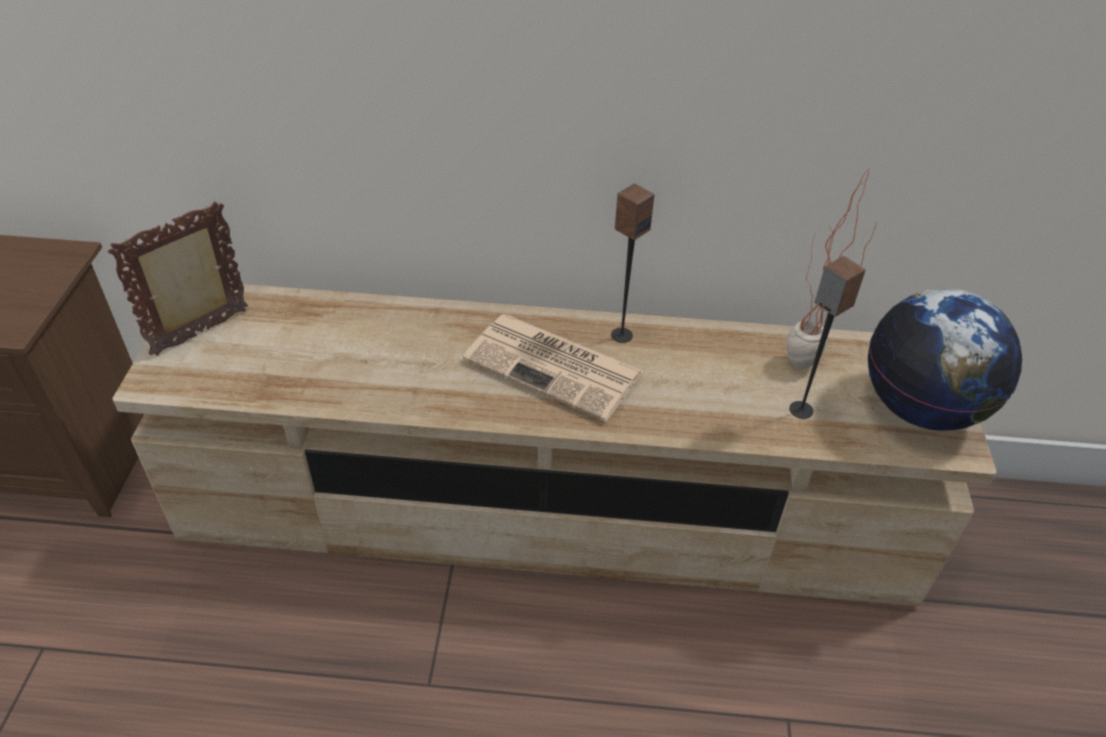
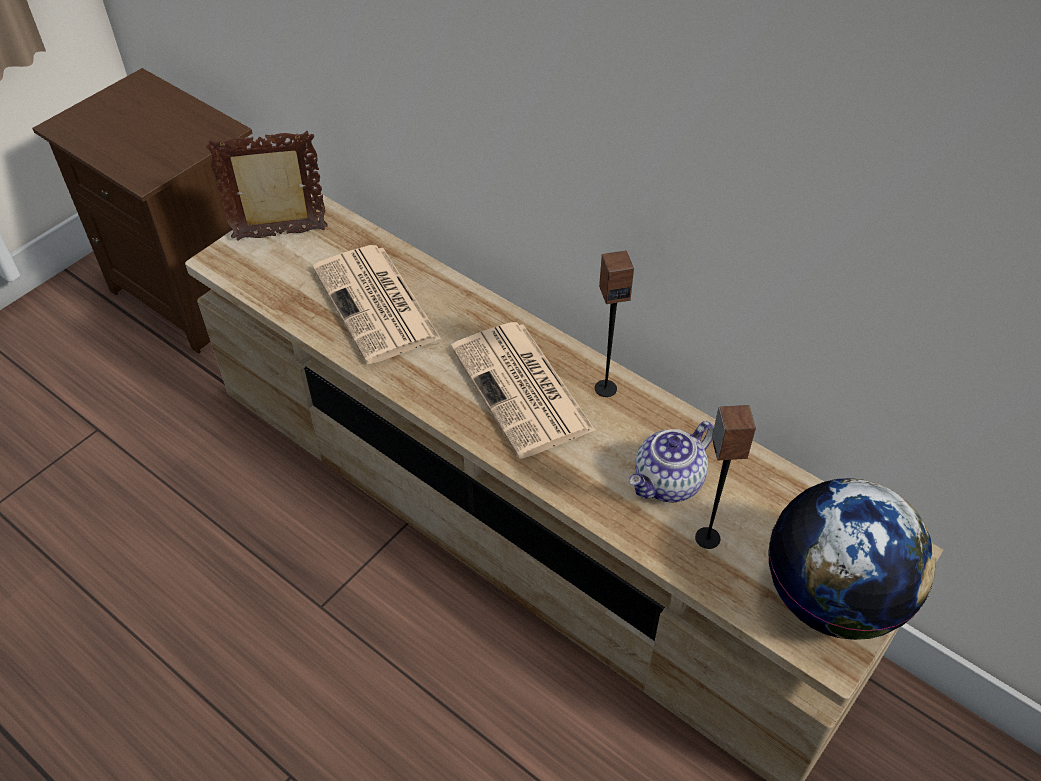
camera: 35 degrees right, 5 degrees up
(358, 354) = (377, 305): none -> newspaper
(735, 383) = (668, 482): none -> teapot
(800, 372) = (742, 503): potted plant -> none

